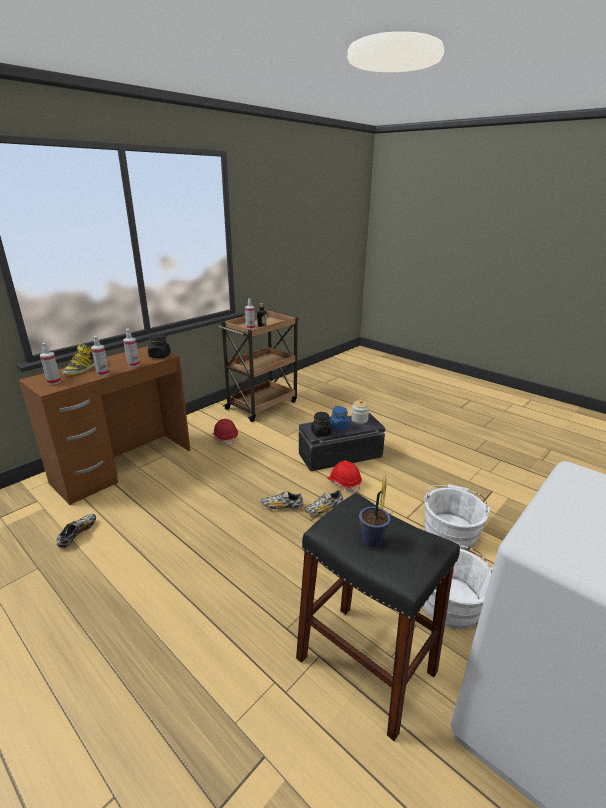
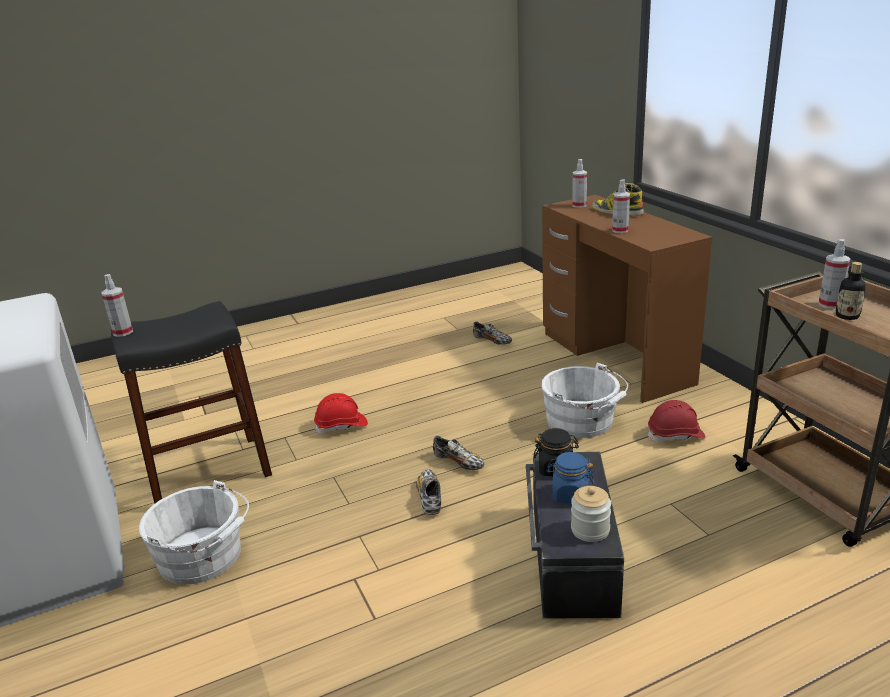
camera: 115 degrees right, 0 degrees up
(103, 373) = (595, 220): spray bottle -> spray bottle (123, 332)
(160, 356) = (653, 241): black jar -> none
(282, 507) = (459, 462): shoe -> shoe turned 105 degrees clockwise
(344, 483) = (481, 536): red hard hat -> red hard hat (341, 426)
(371, 542) = (173, 321): potted plant -> none
(451, 529) = (292, 620): white bucket -> white bucket (583, 421)

